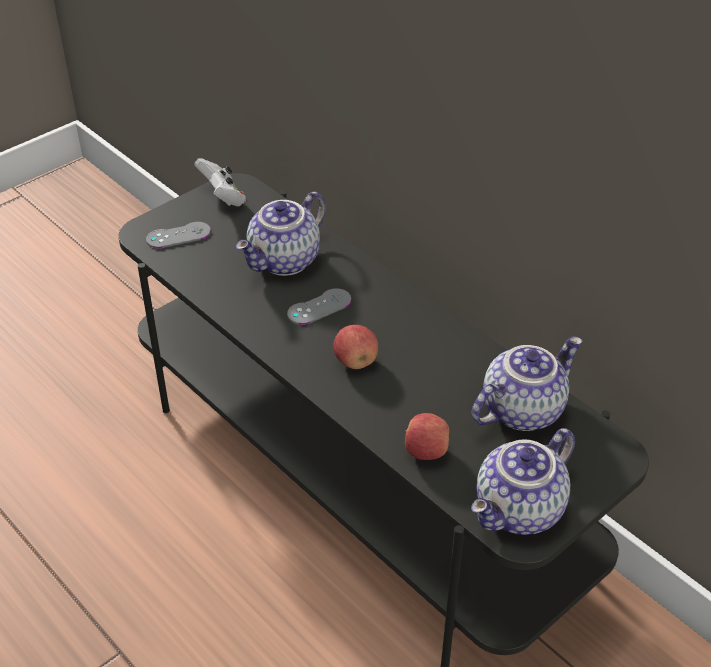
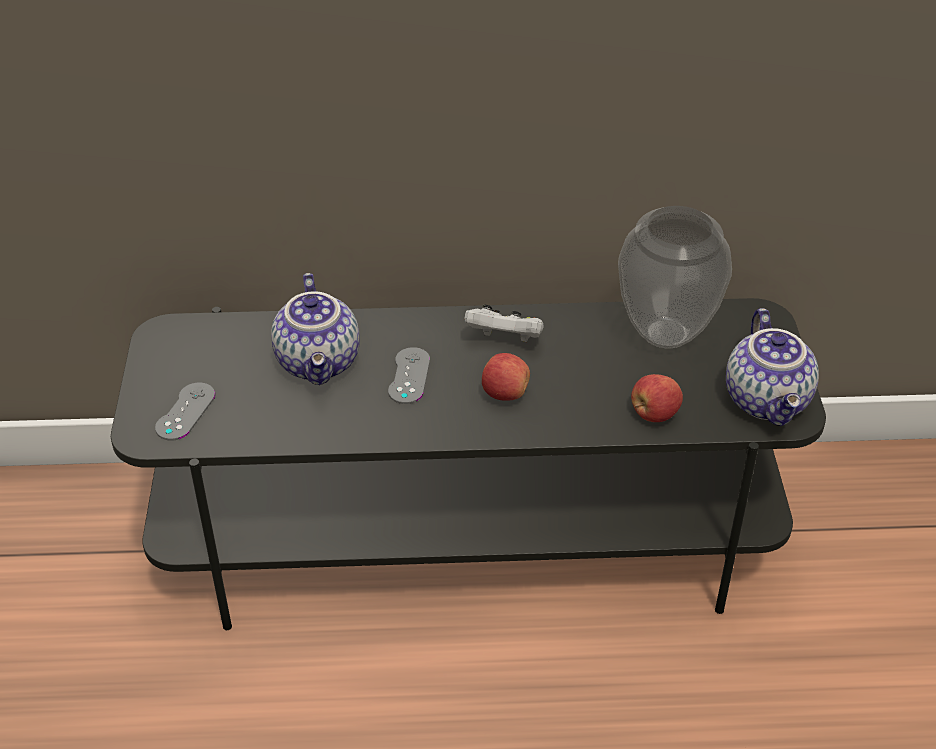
camera: 50 degrees left, 0 degrees up
(223, 198) = (170, 351): white game controller -> white game controller (505, 339)
(521, 409) = (664, 335): teapot -> vase

